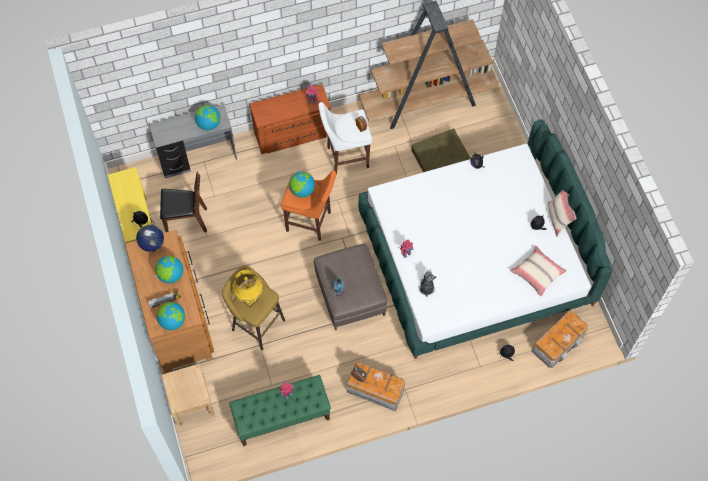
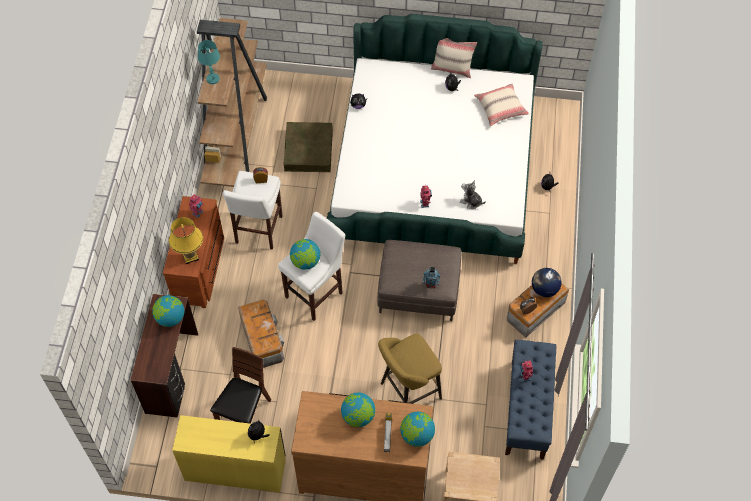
camera: 65 degrees left, 5 degrees down
(152, 243) = (307, 422): globe -> globe (544, 289)
(198, 159) = (173, 373): grey desk -> brown desk
(250, 299) = (411, 361): yellow table lamp -> yellow table lamp (190, 256)
(281, 417) = (527, 409): green bench -> blue bench
(311, 222) = (316, 293): orange stool -> white stool
(409, 42) = (212, 79): none -> turquoise table lamp
(558, 343) = (554, 142): storage box -> storage box (262, 339)

